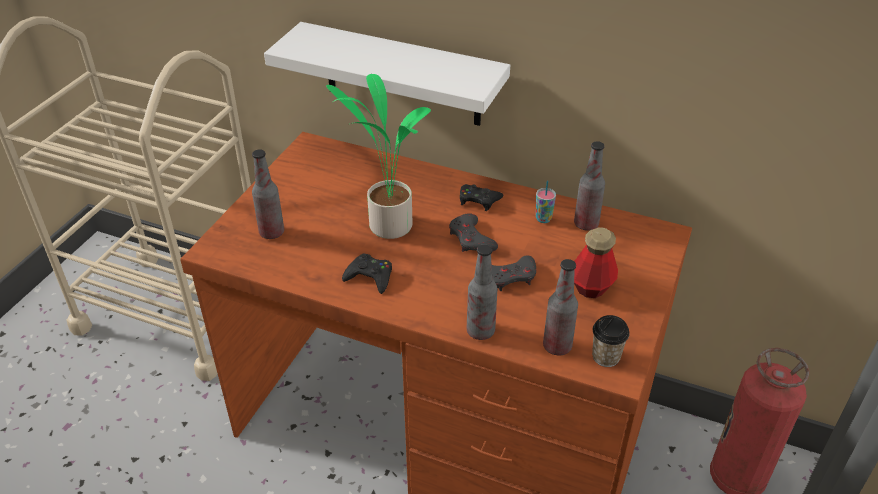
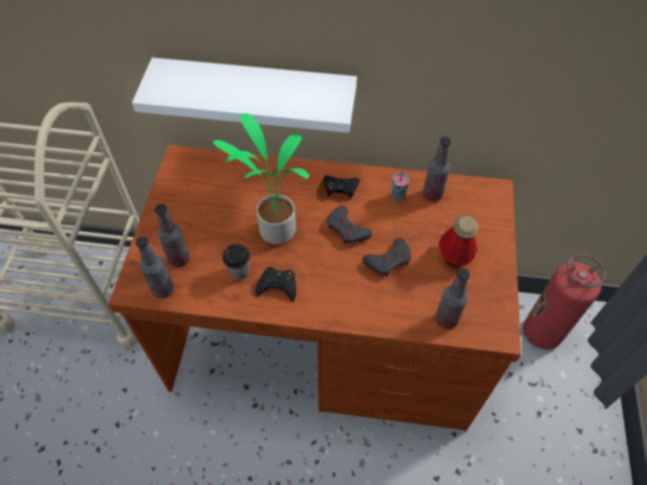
camera: 15 degrees left, 15 degrees up
(480, 331) = (383, 319): bottle -> bottle (163, 289)
(606, 357) = (485, 320): cup -> cup (239, 271)

